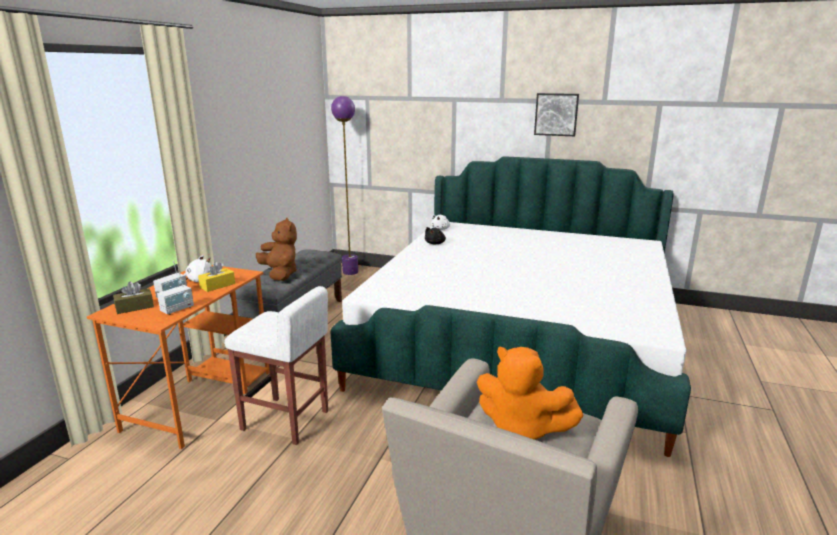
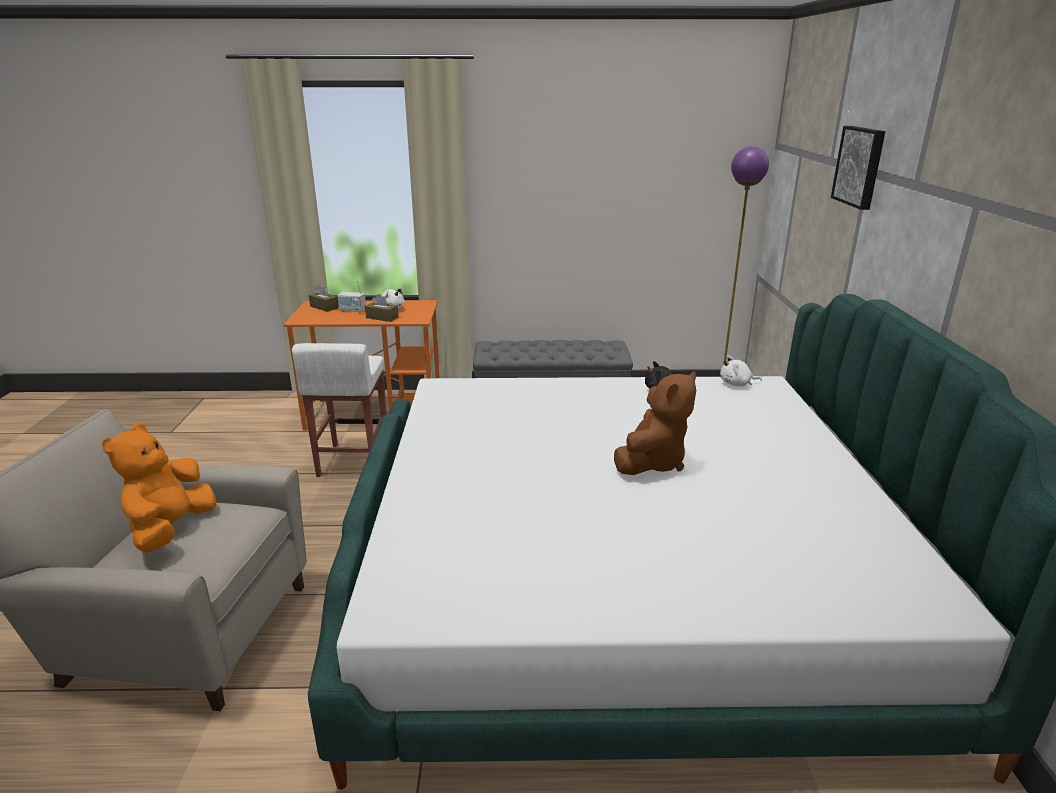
camera: 70 degrees right, 5 degrees up
(177, 309) = (323, 319): radio -> none
(217, 285) = (382, 317): yellow tissue box -> brown tissue box
(280, 274) = (531, 348): brown plush toy -> brown plush toy (652, 462)
(556, 114) = (973, 235): picture -> picture (860, 166)

